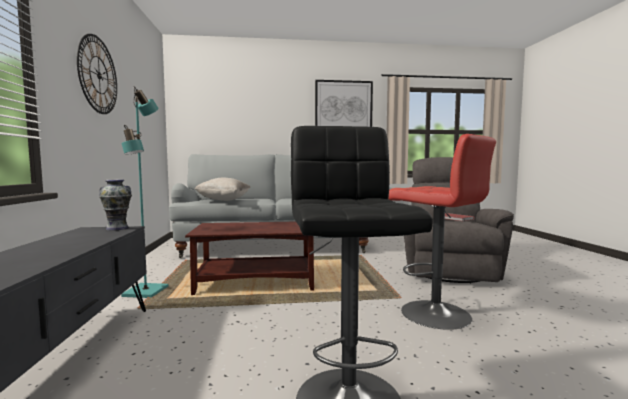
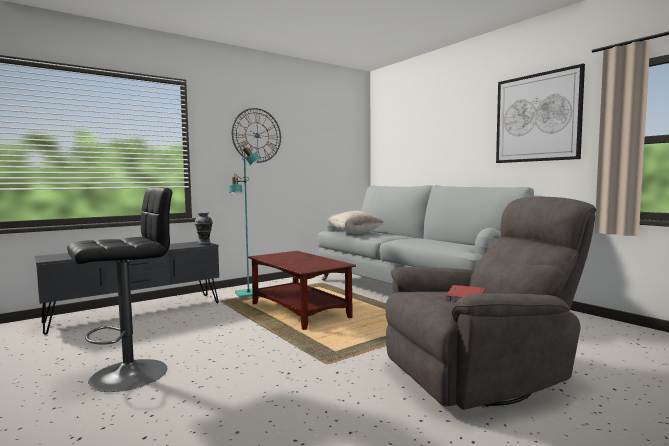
camera: 60 degrees right, 0 degrees up
(435, 314) = (297, 385): red stool -> none

